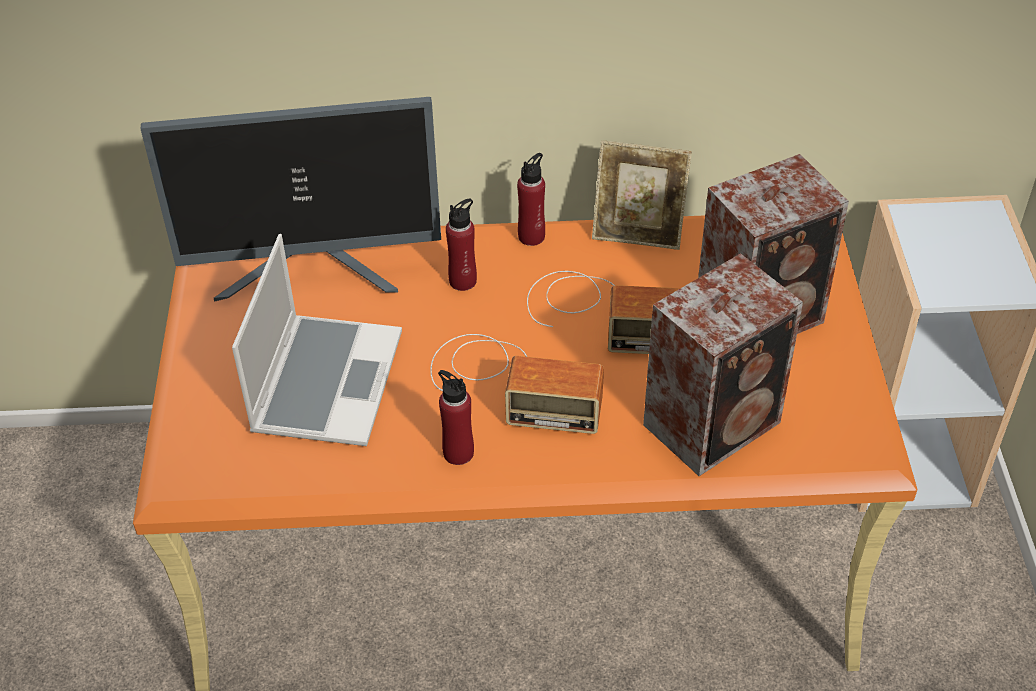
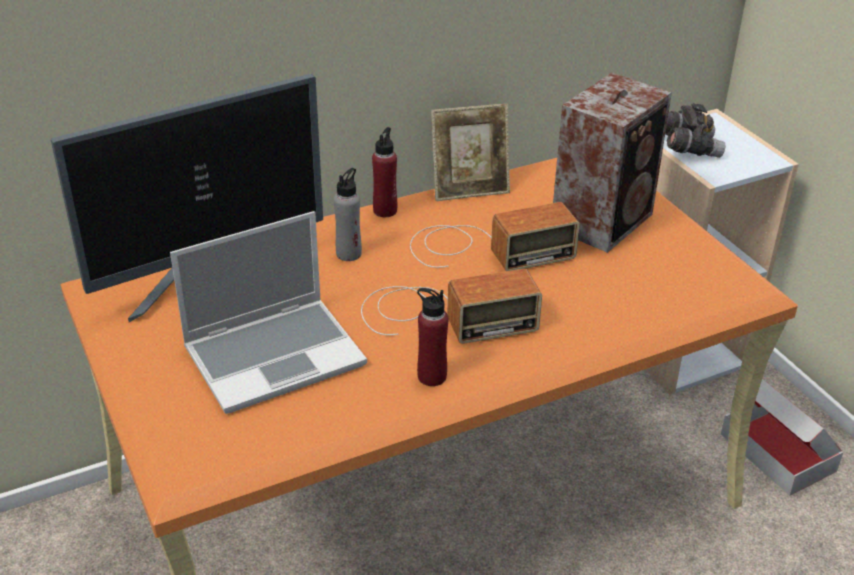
camera: 25 degrees left, 10 degrees down
(326, 381) = (276, 355): laptop -> laptop turned 75 degrees clockwise
(463, 281) = (349, 253): red bottle -> grey bottle
(716, 423) = (624, 298): speaker -> none
(926, 244) = (688, 148): none -> grey binoculars
(943, 623) = (778, 452): none -> cardboard box

